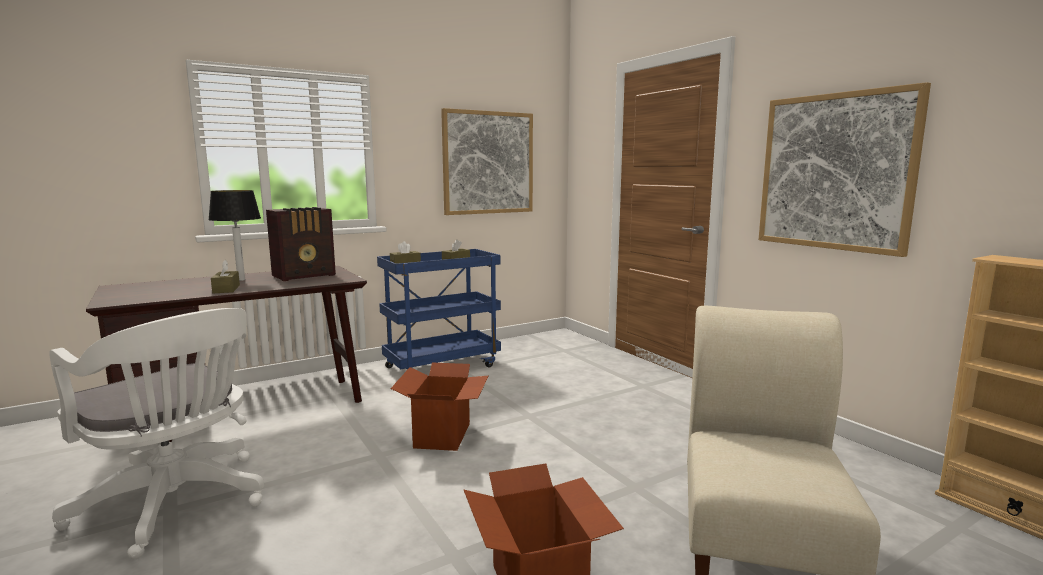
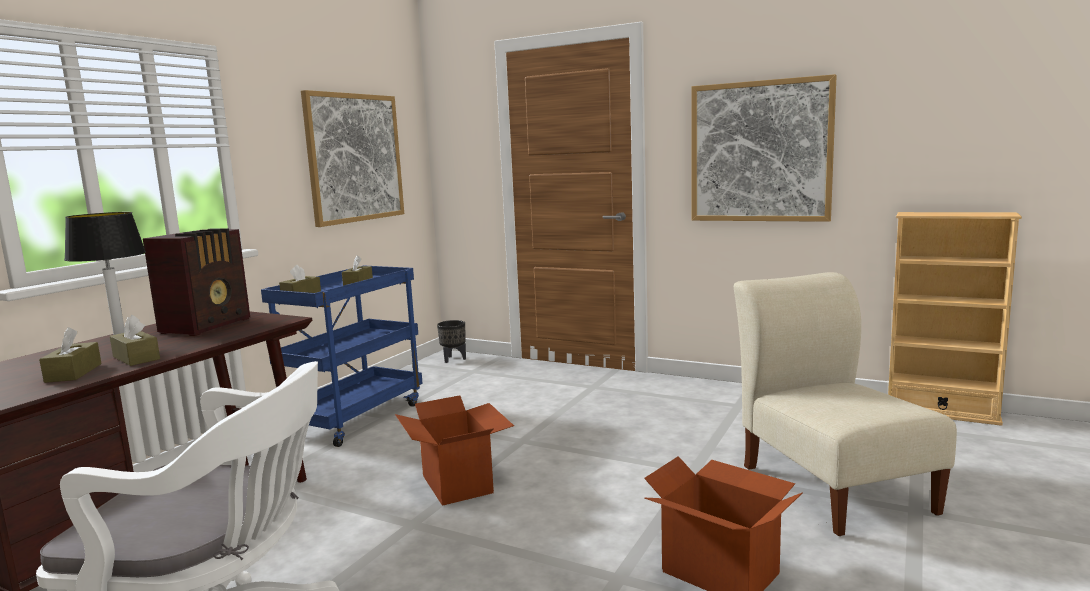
camera: 30 degrees left, 0 degrees up
(183, 292) = (73, 373): none -> brown tissue box
(561, 337) = (453, 359): none -> black planter

